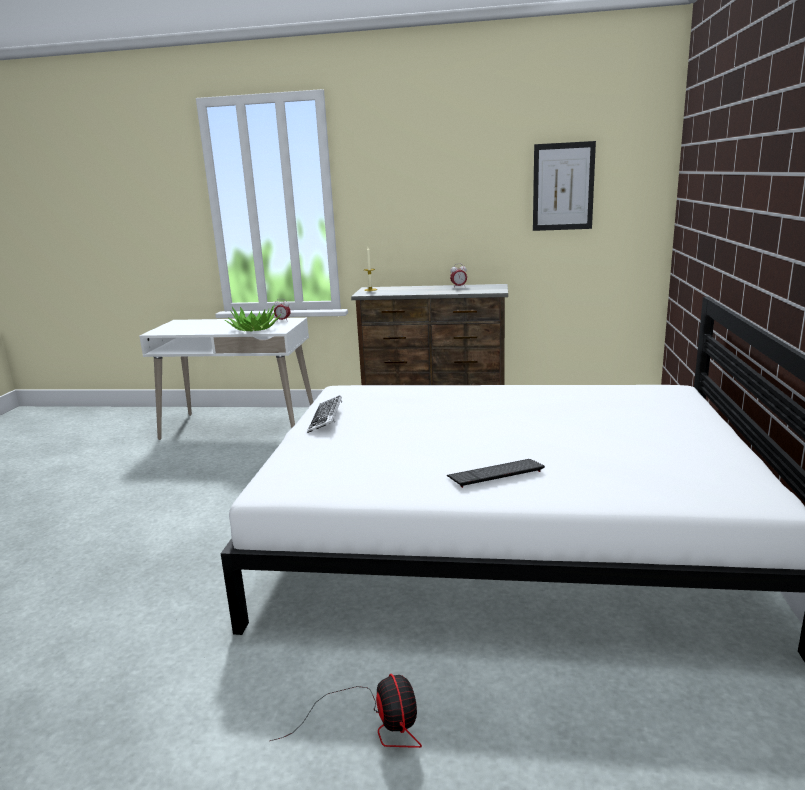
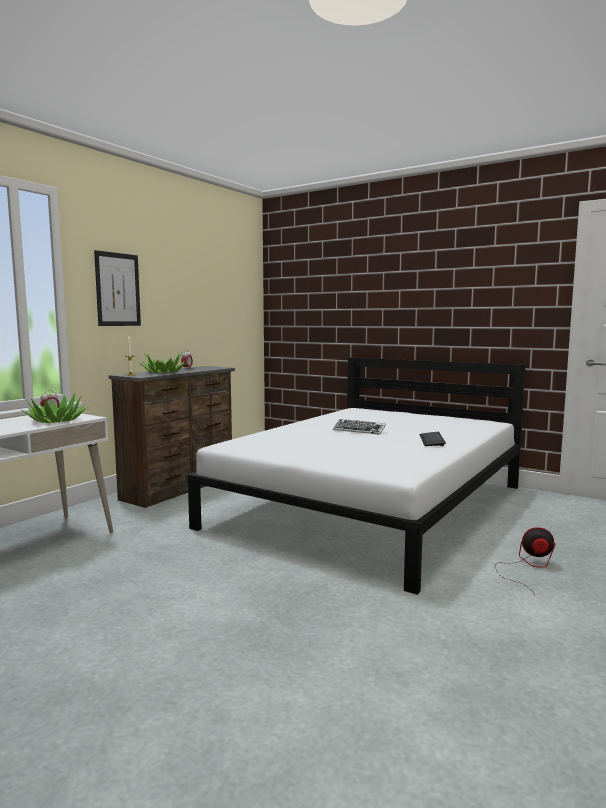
camera: 65 degrees left, 10 degrees down
(326, 419) = (287, 453): keyboard -> keyboard (359, 430)
(408, 290) = (163, 372): none -> potted plant
(563, 187) = (217, 298): picture -> picture (118, 289)

